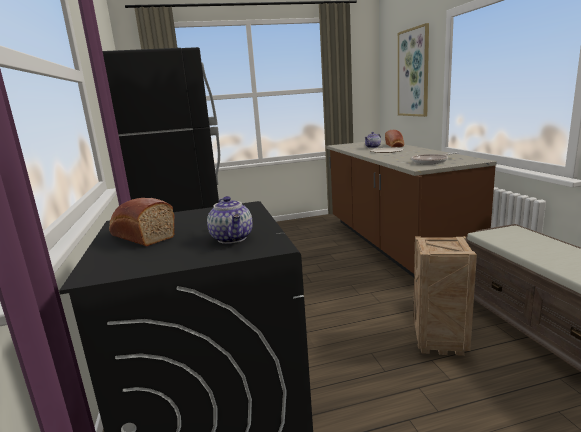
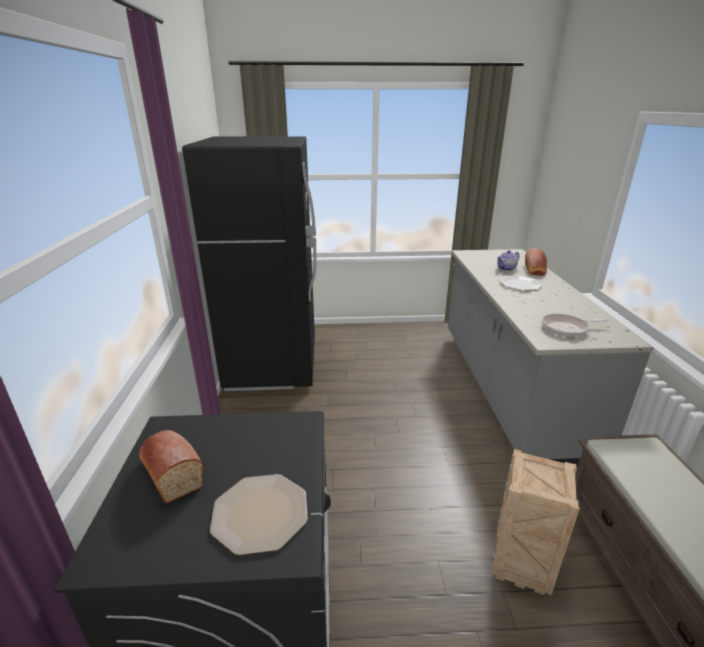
camera: 10 degrees right, 10 degrees up
(233, 238) = (261, 513): teapot -> plate
(392, 244) = (508, 389): brown counter -> grey counter
(413, 73) = (580, 178): picture -> none

